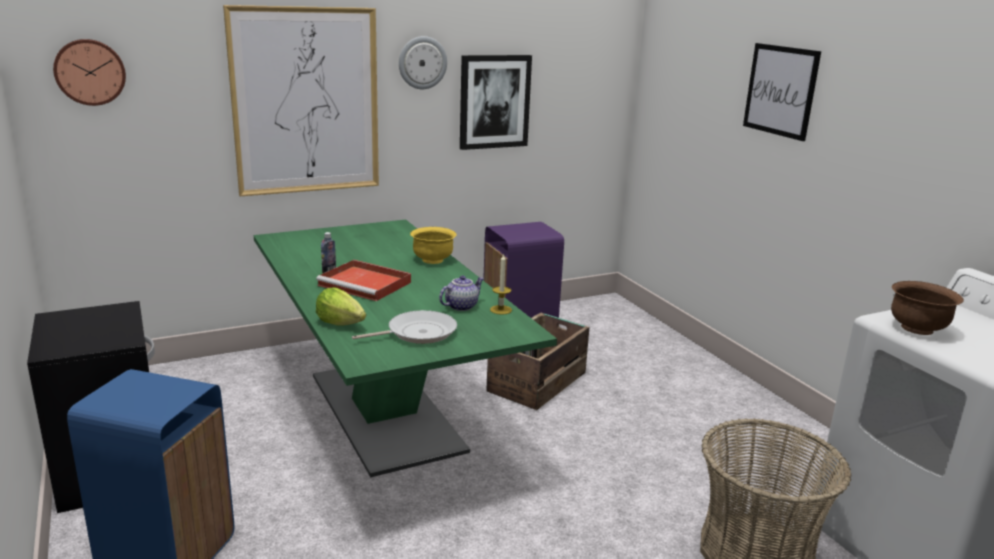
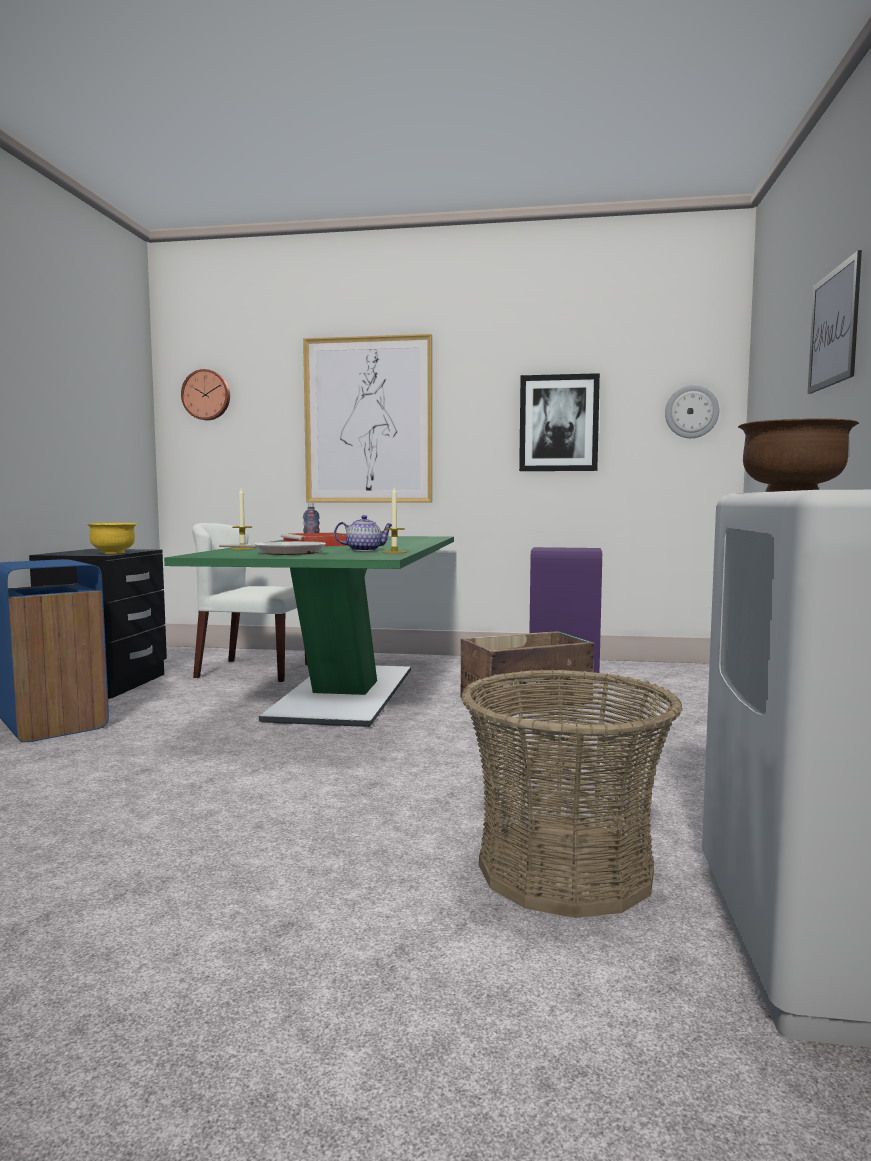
camera: 35 degrees right, 15 degrees down
(243, 399) = (253, 670): none -> white chair
(340, 323) = (242, 549): lettuce -> candle
(422, 62) = (479, 384): wall clock -> wall clock (691, 412)
(433, 260) = (413, 542): yellow bowl -> yellow bowl (113, 552)

